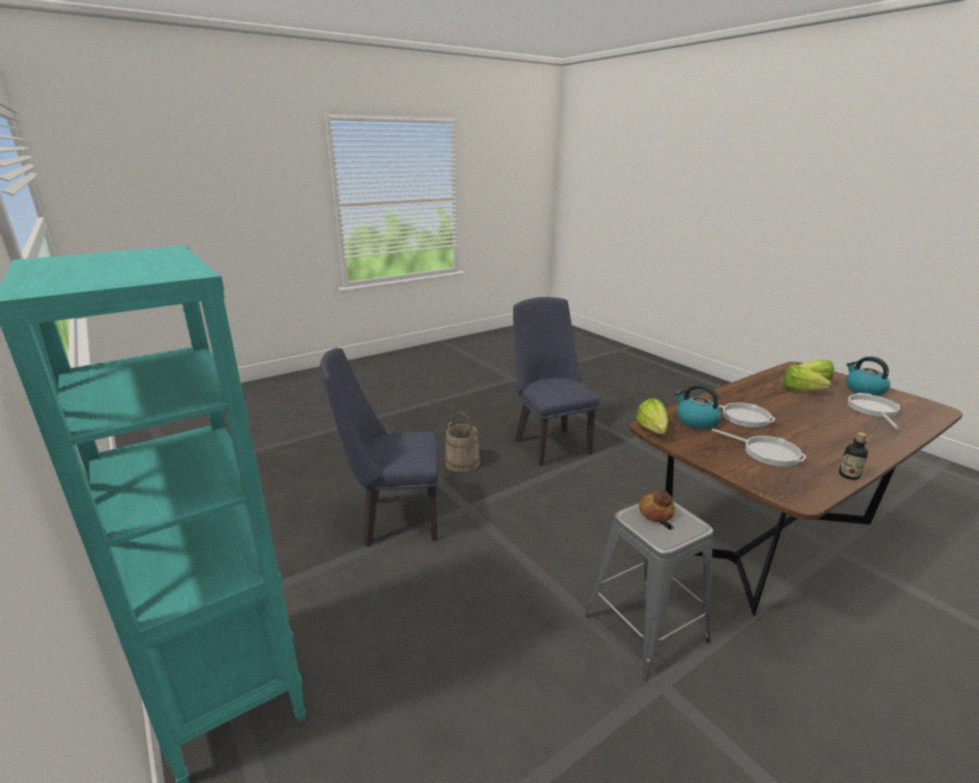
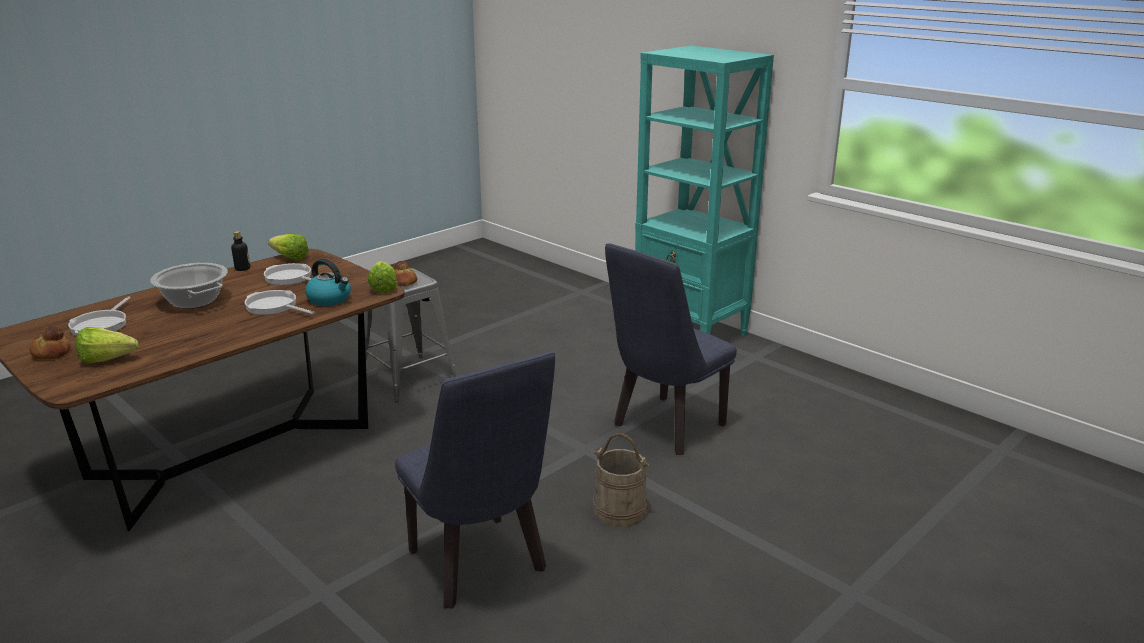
camera: 170 degrees right, 0 degrees up
(393, 520) = (664, 428): blue chair -> blue chair turned 150 degrees clockwise
(804, 391) = (145, 344): lettuce -> lettuce (288, 257)
(830, 429) = (194, 301): none -> cooking pot
(864, 390) = (52, 353): kettle -> bread

